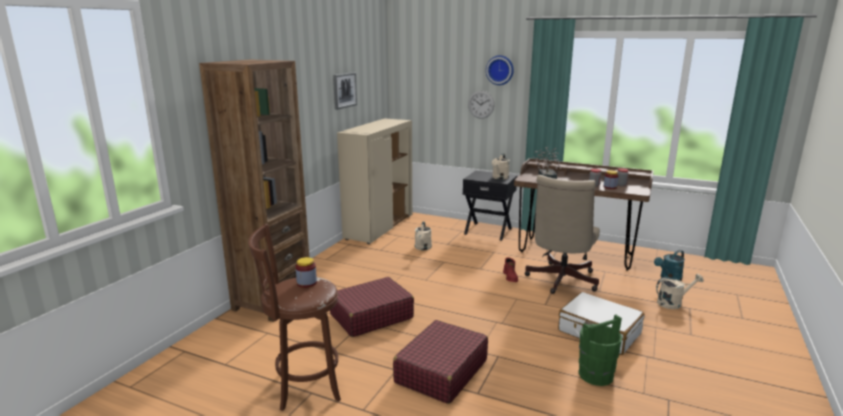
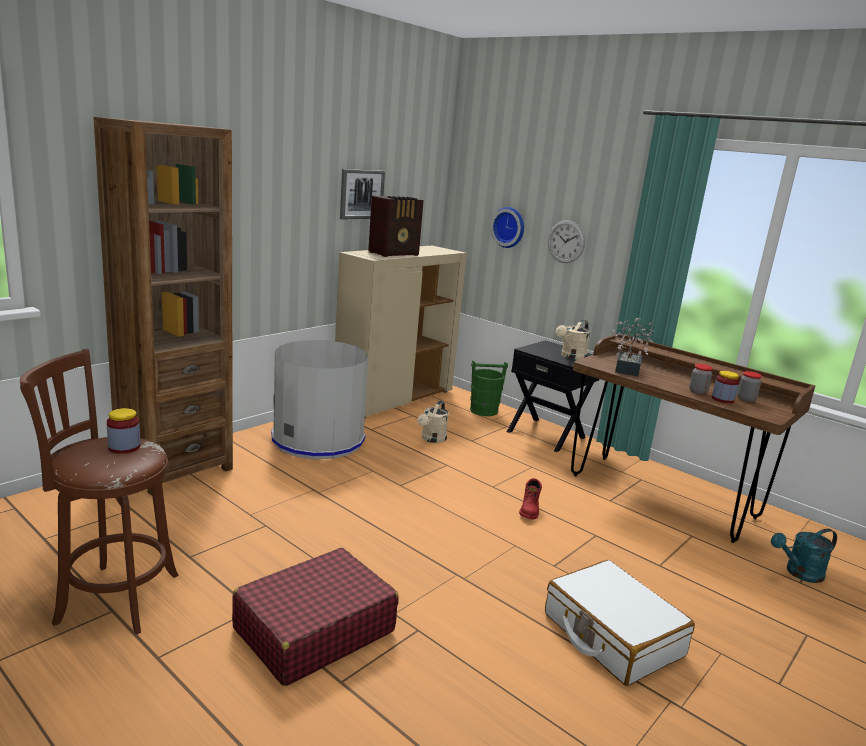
camera: 15 degrees right, 0 degrees up
(351, 263) = (318, 439): none -> grey trash can
(371, 316) = (283, 520): red suitcase -> none
(372, 128) = (395, 254): none -> radio
(500, 70) = (599, 191): wall clock -> wall clock (509, 227)
(560, 281) = (605, 534): beige office chair -> none
(596, 375) = (556, 708): green bucket -> green bucket (484, 411)
(673, 303) = (780, 618): beige watering can -> none

